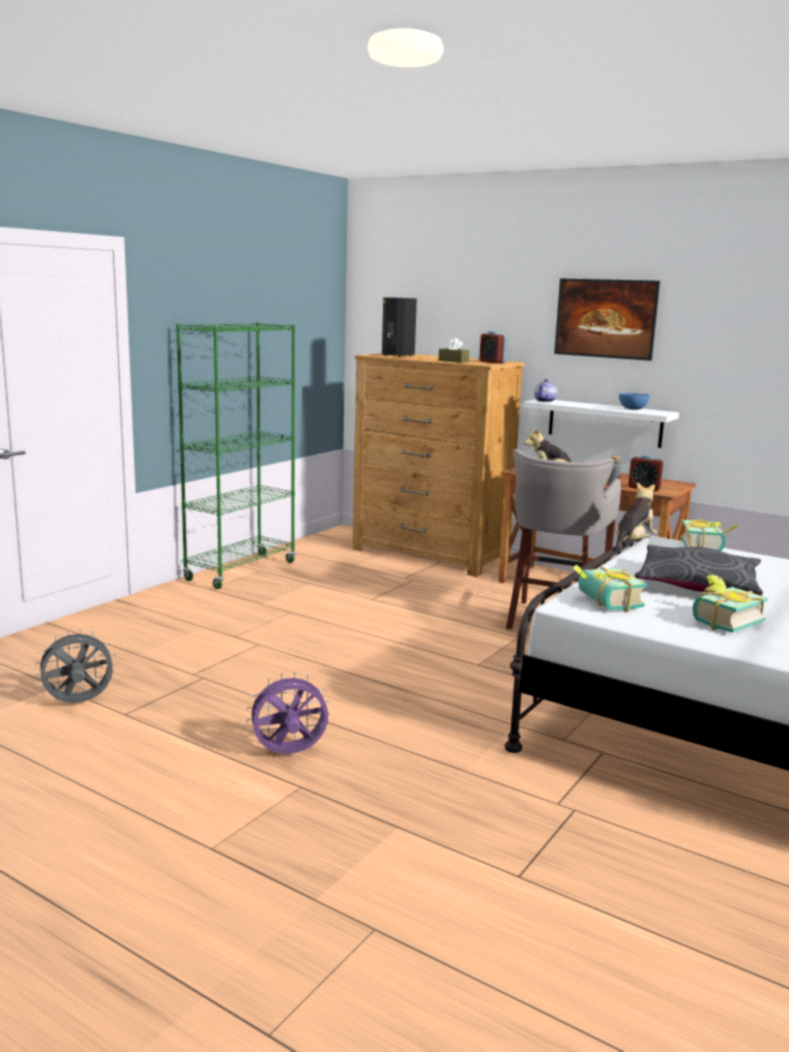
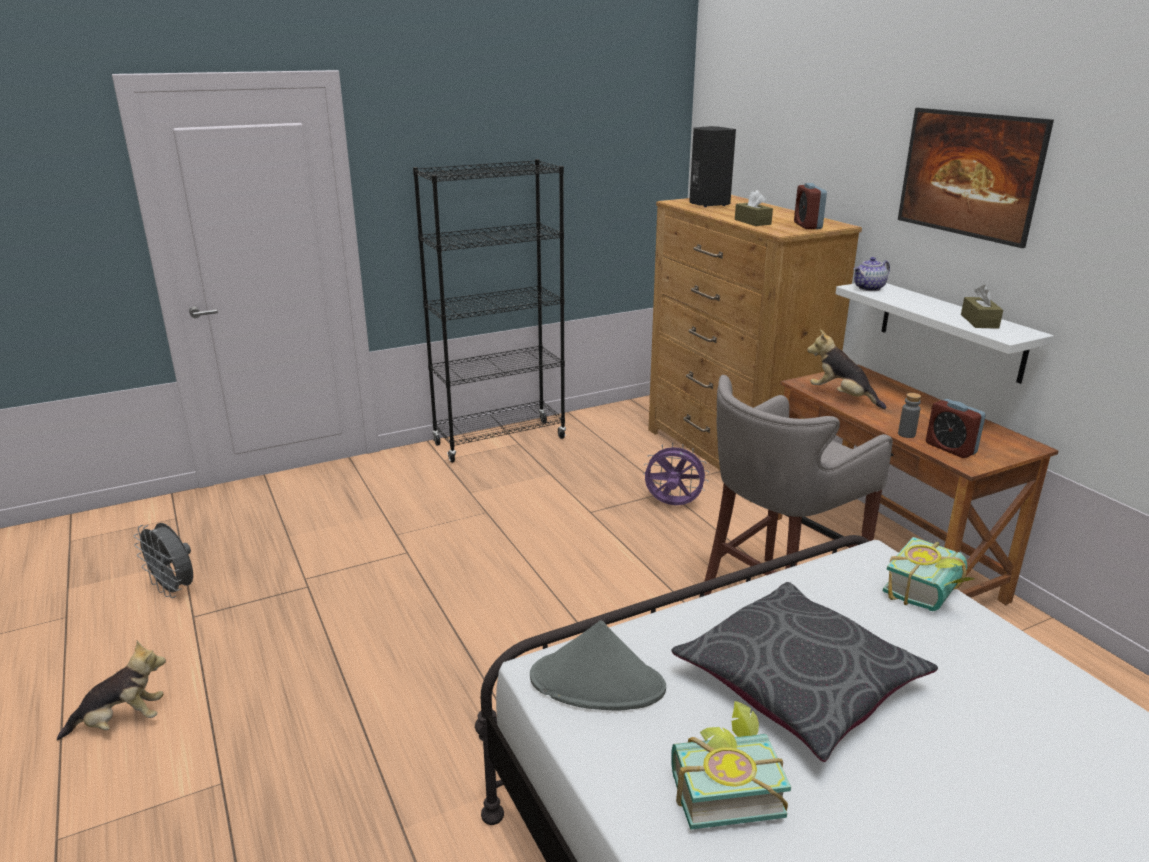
camera: 30 degrees right, 10 degrees up
(78, 703) = (174, 590): grey fan -> grey fan turned 150 degrees counterclockwise
(241, 571) = (500, 441): green bookcase -> black bookcase
(289, 754) = (263, 728): purple fan -> purple fan (672, 505)
(603, 603) = (598, 683): book -> grey hat
(633, 409) = (979, 321): blue bowl -> brown tissue box
(633, 543) = (821, 555): plush toy -> plush toy (121, 722)

